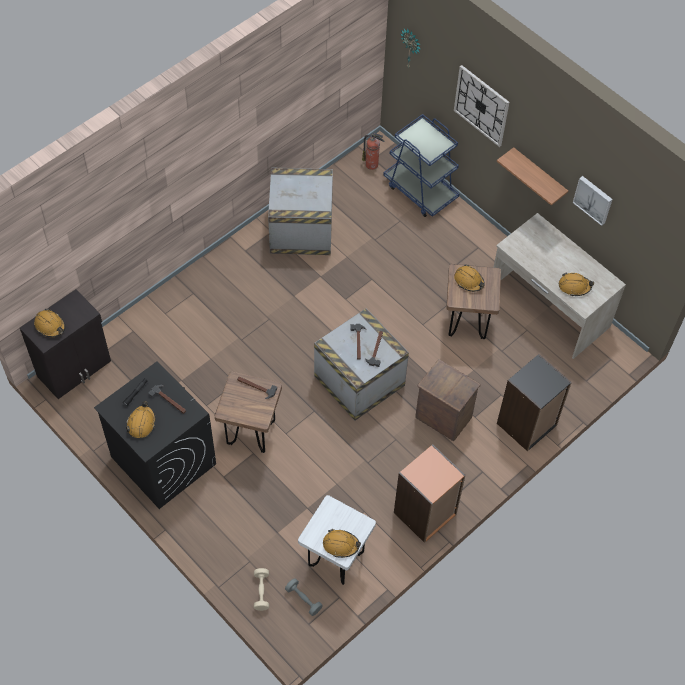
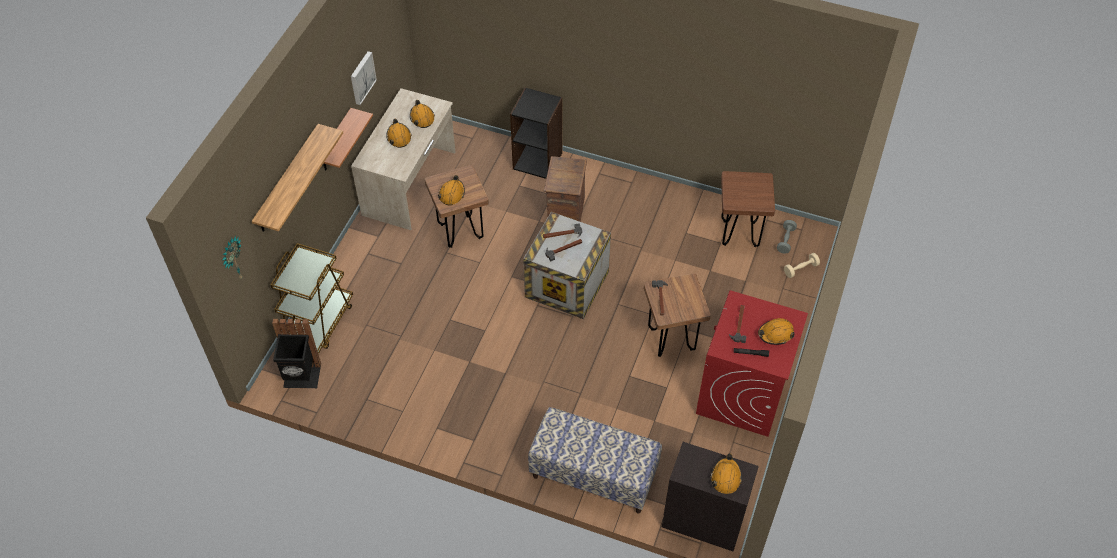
camera: 115 degrees left, 5 degrees down
(163, 315) = (593, 475): none -> bench
(163, 460) = (742, 394): black washing machine -> red washing machine
(301, 229) = (419, 403): crate -> none
(335, 560) = (739, 234): white stool -> brown stool
(341, 544) = (757, 184): orange hard hat -> orange hard hat (398, 137)
(372, 165) = (302, 377): fire extinguisher -> black trash can
(420, 191) = (318, 322): blue cart -> brown cart
(425, 514) = (660, 194): orange bookcase -> none
(481, 105) = (288, 180): wall clock -> shelf

